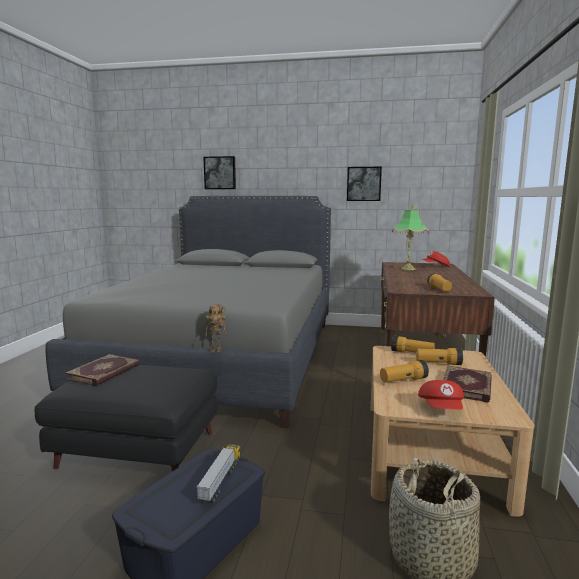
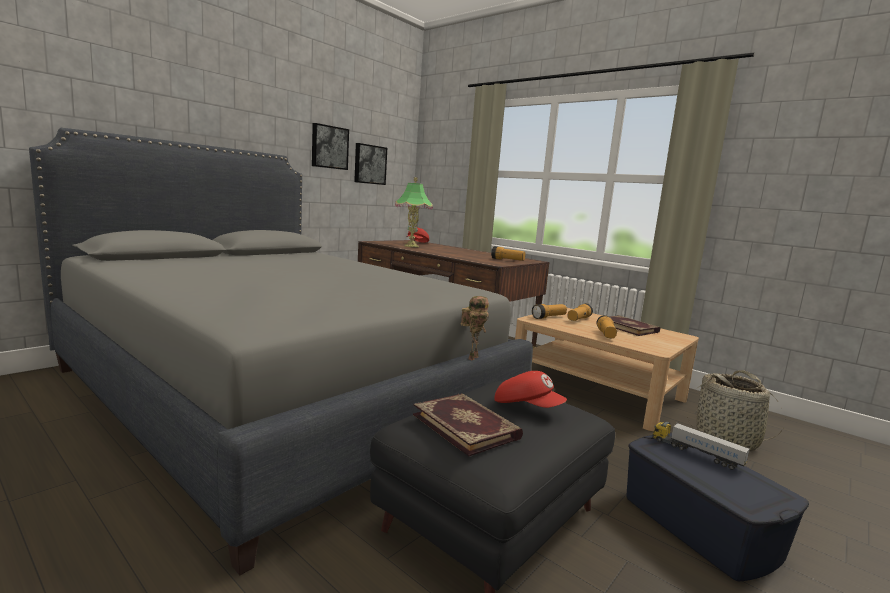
camera: 60 degrees left, 0 degrees up
(220, 173) = (117, 93): picture -> picture (369, 164)
(441, 409) = (665, 343): red cap -> red cap (527, 407)

